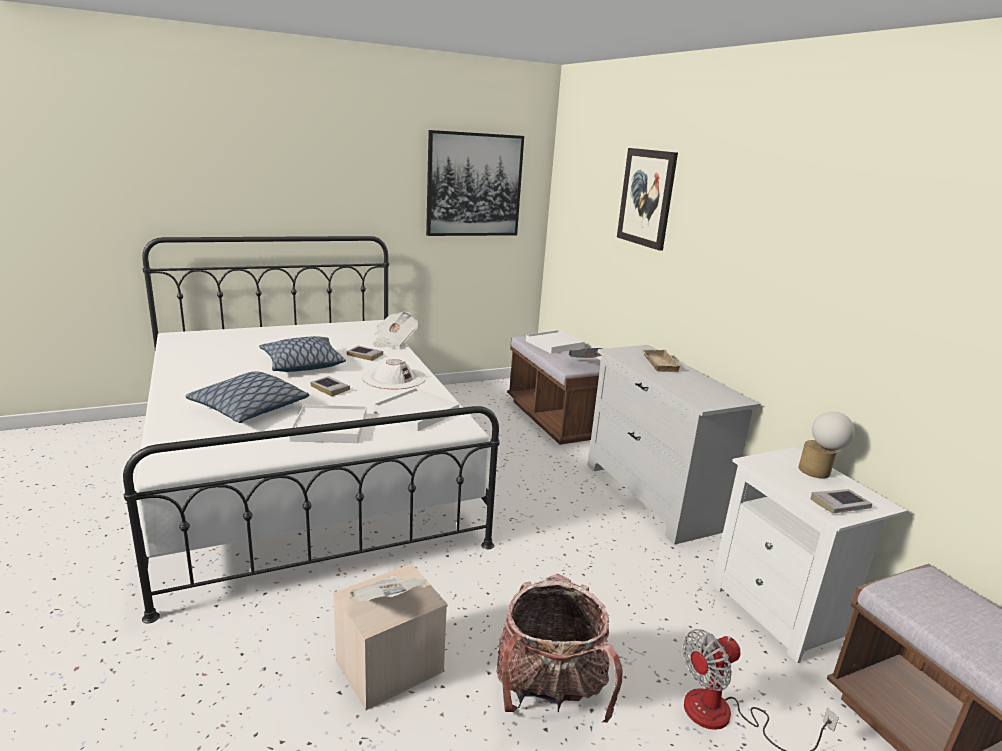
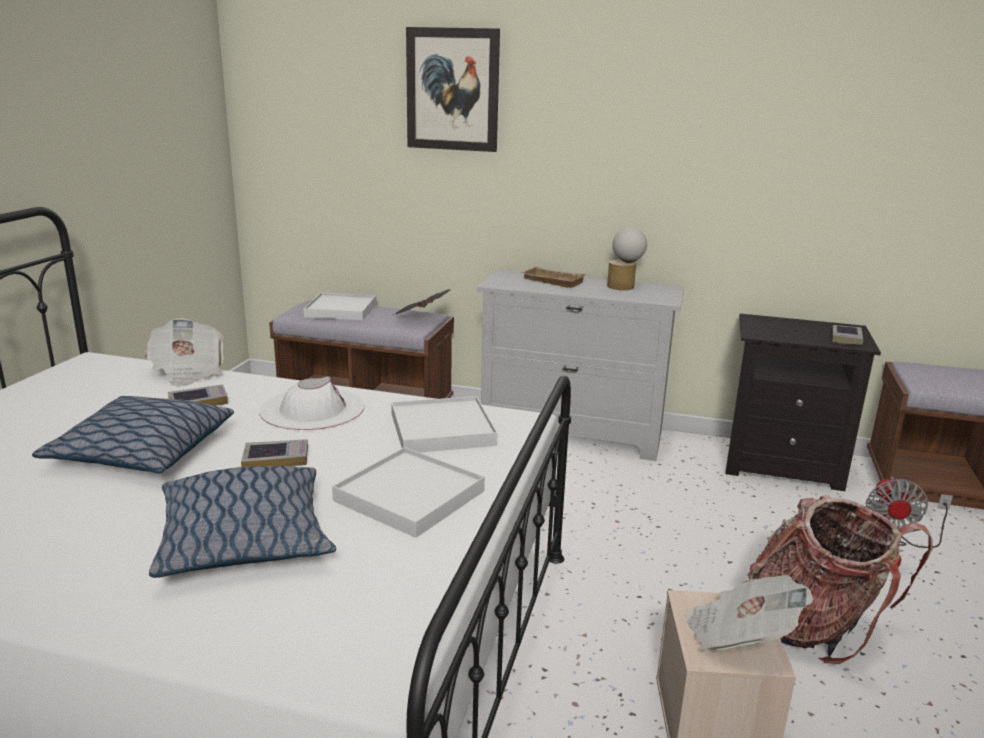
camera: 50 degrees left, 0 degrees up
(474, 185) = (146, 99): picture -> none
(781, 611) = (782, 465): white nightstand -> black nightstand
(819, 472) = (790, 324): table lamp -> table lamp (624, 286)

